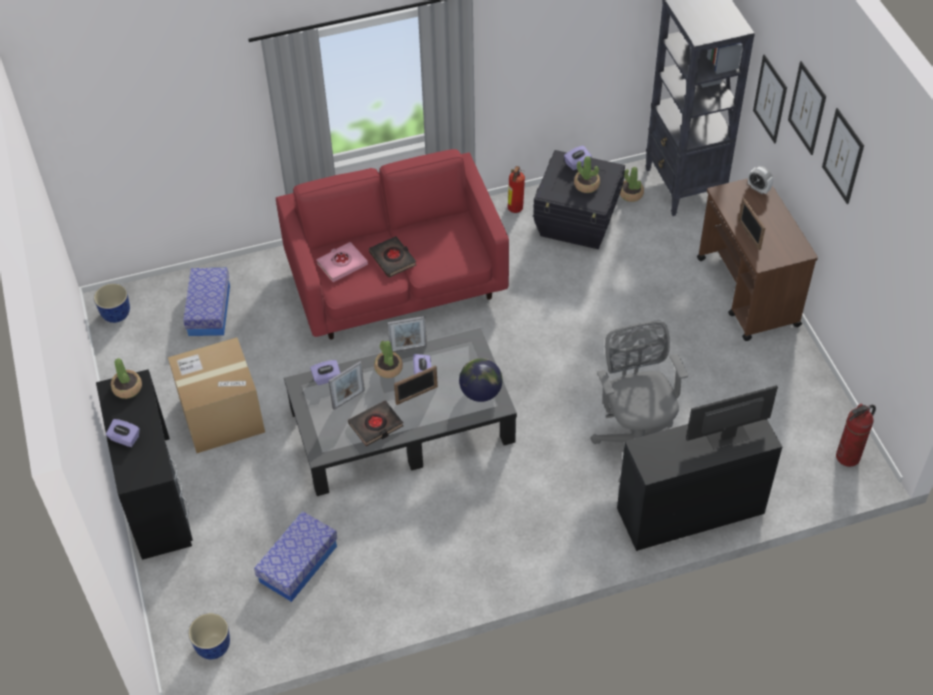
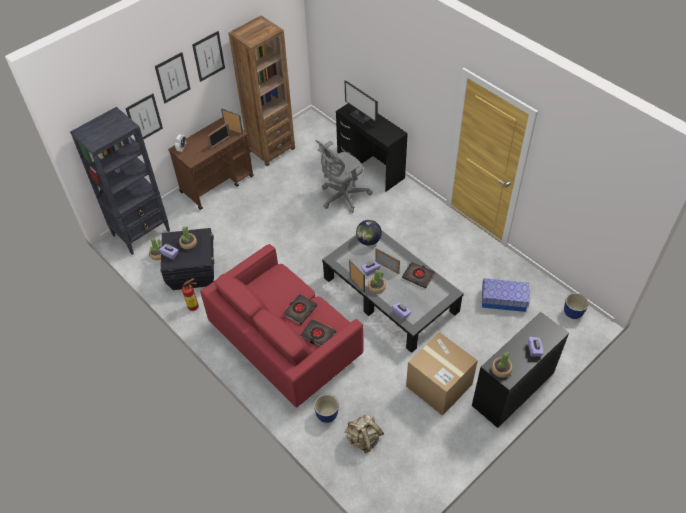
camera: 115 degrees left, 0 degrees up
(116, 315) = (400, 498): planter -> planter (327, 415)
(209, 310) = (363, 439): storage box -> beige backpack
(342, 264) = (318, 335): pink book -> black book
(348, 399) = (409, 296): picture frame -> picture frame (234, 131)
(803, 384) = (271, 149): none -> brown bookcase
(848, 457) = (307, 125): fire extinguisher -> none

